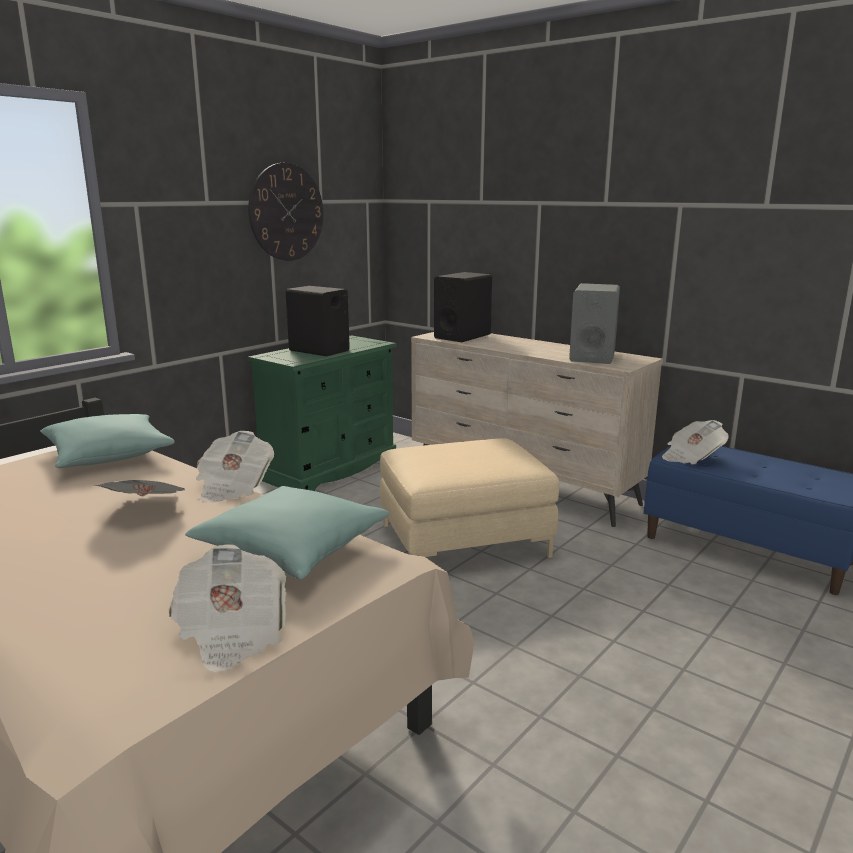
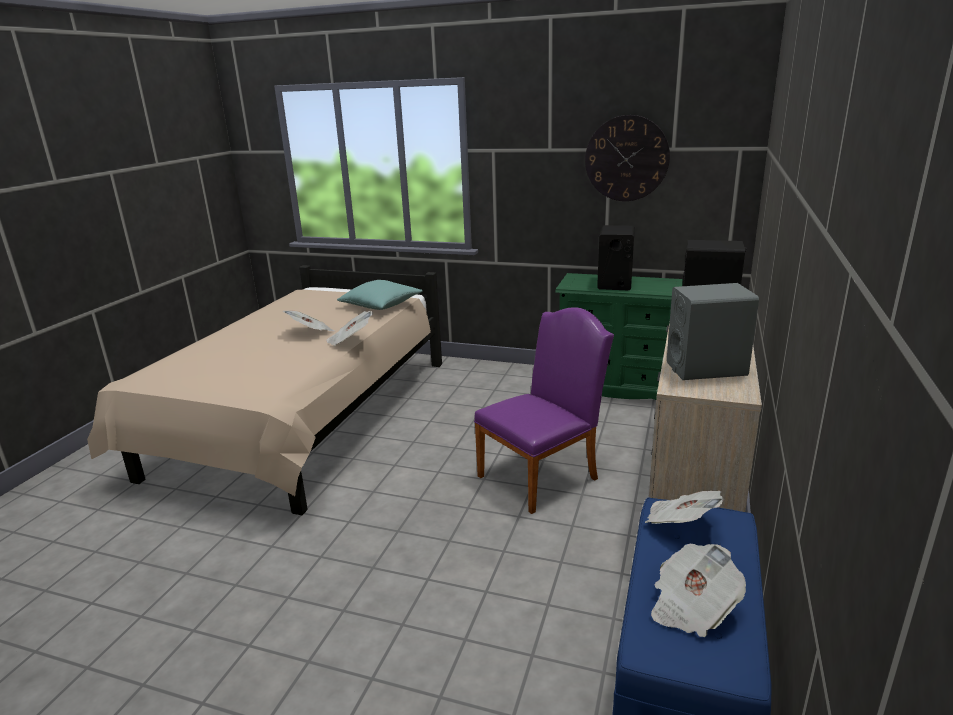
camera: 70 degrees right, 5 degrees up
(232, 634) = (188, 383): newspaper -> newspaper (691, 607)
(292, 549) = (274, 373): turquoise pillow -> none
(464, 540) = (543, 474): beige ottoman -> purple chair

